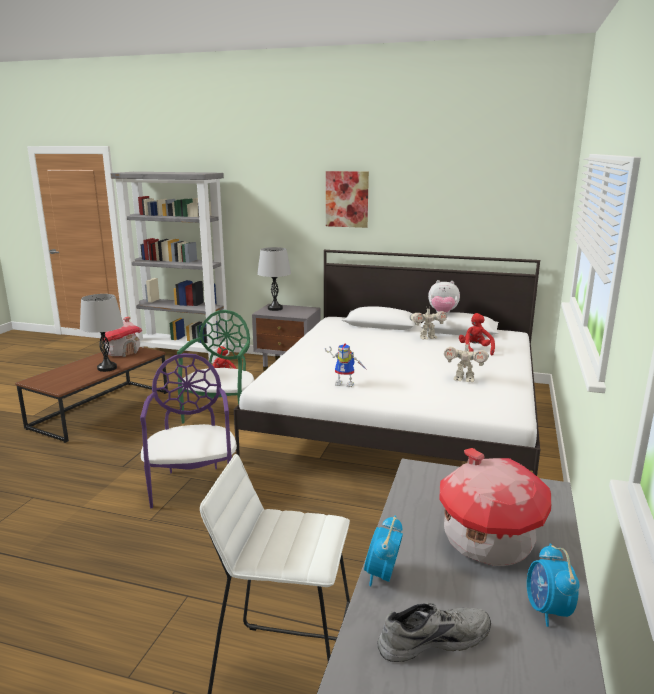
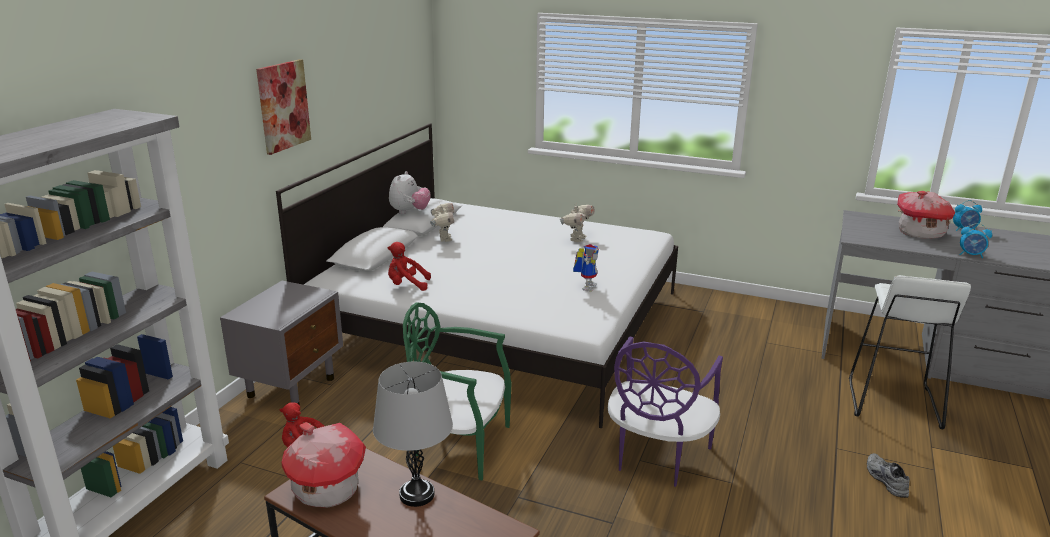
camera: 85 degrees left, 5 degrees up
(193, 485) = (656, 457): purple chair -> purple chair turned 60 degrees counterclockwise
(275, 308) = (261, 312): grey table lamp -> none
(432, 638) = (1004, 250): grey shoe -> grey shoe (884, 480)
(475, 350) = (494, 225): red plush toy -> red plush toy (406, 285)

